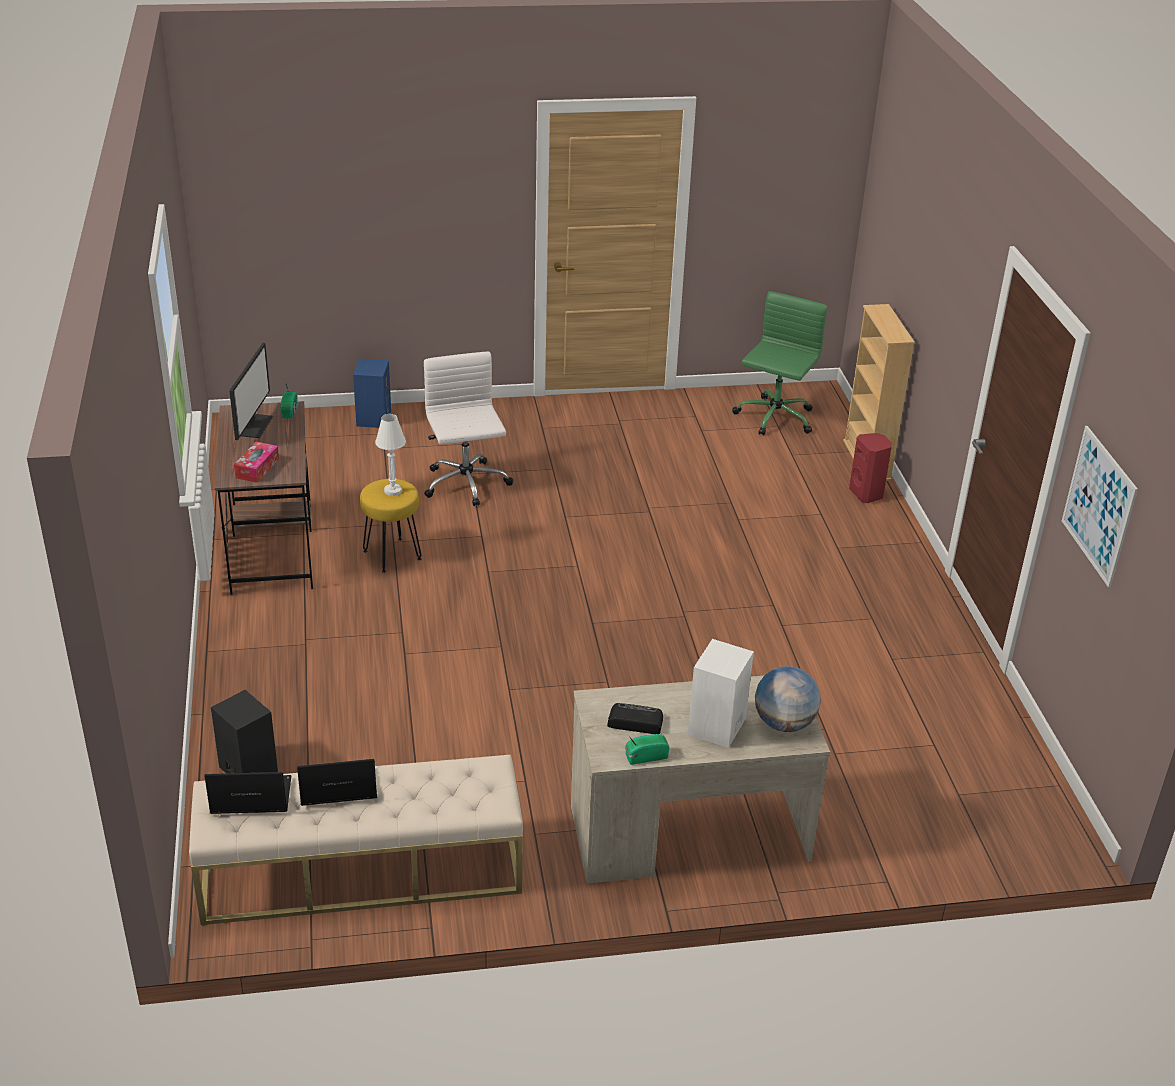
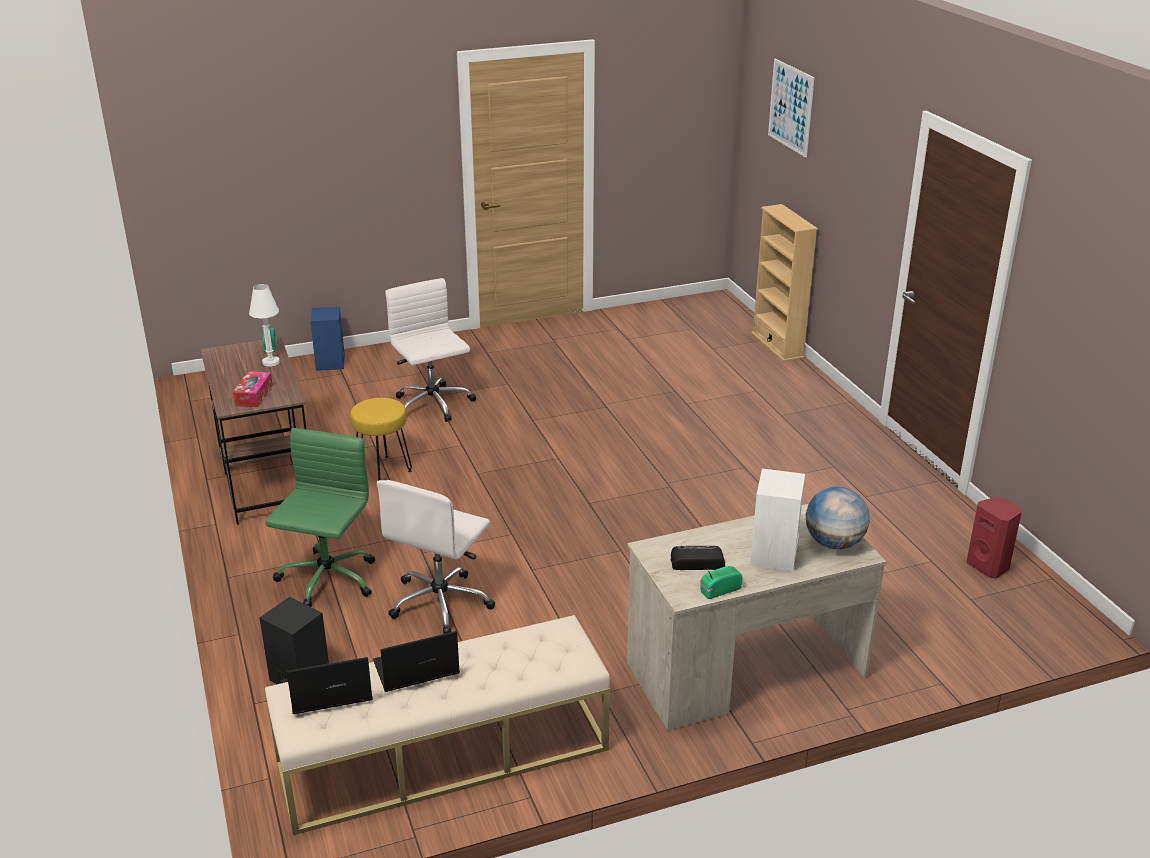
camera: 10 degrees left, 5 degrees down
(253, 425) = (238, 361): monitor -> none
(392, 491) = (381, 407): white table lamp -> white table lamp (271, 362)
(407, 711) = (441, 602): none -> white office chair
(774, 418) = (686, 323): green office chair -> green office chair (326, 580)
(867, 494) = (788, 370): red speaker -> red speaker (989, 566)
(1098, 505) = (1065, 311): picture -> picture (791, 107)

